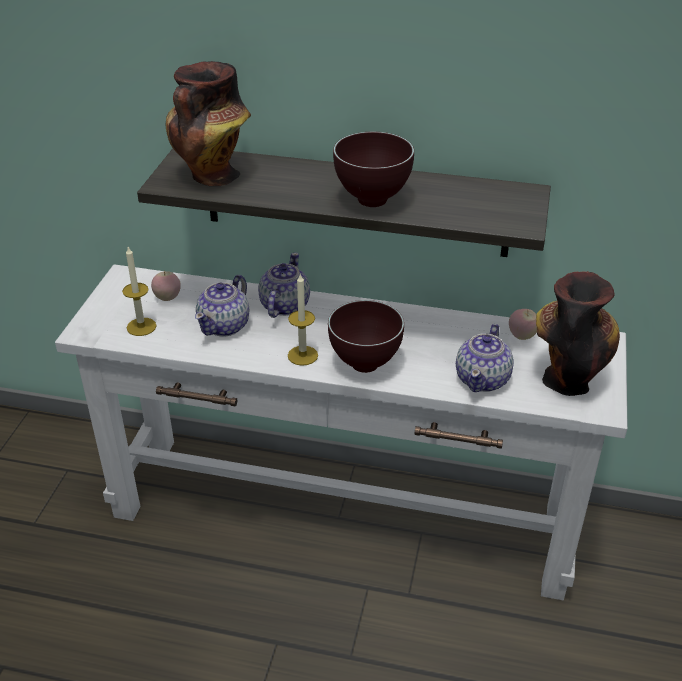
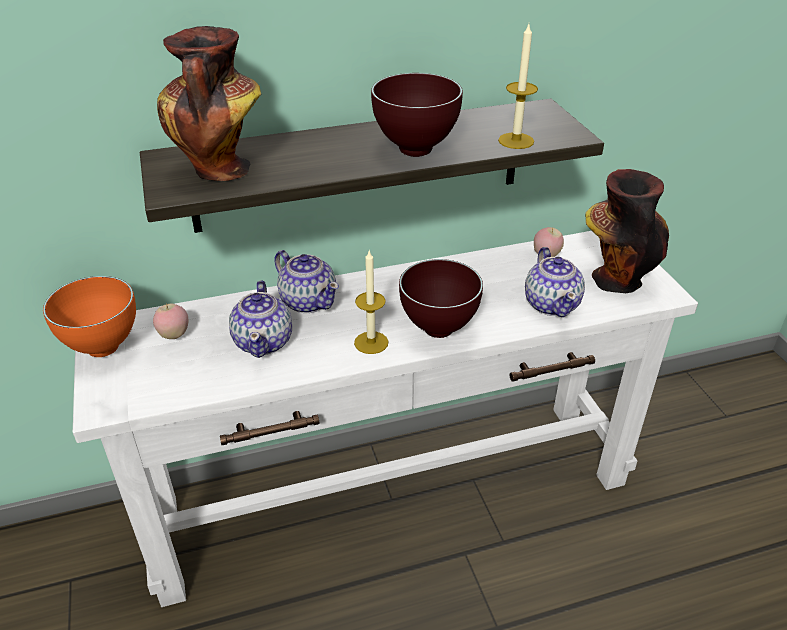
camera: 30 degrees left, 0 degrees up
(116, 291) = (105, 348): none -> orange bowl
(141, 327) = (169, 376): candle -> candle (516, 141)
(284, 306) = (308, 301): teapot -> teapot turned 150 degrees clockwise

